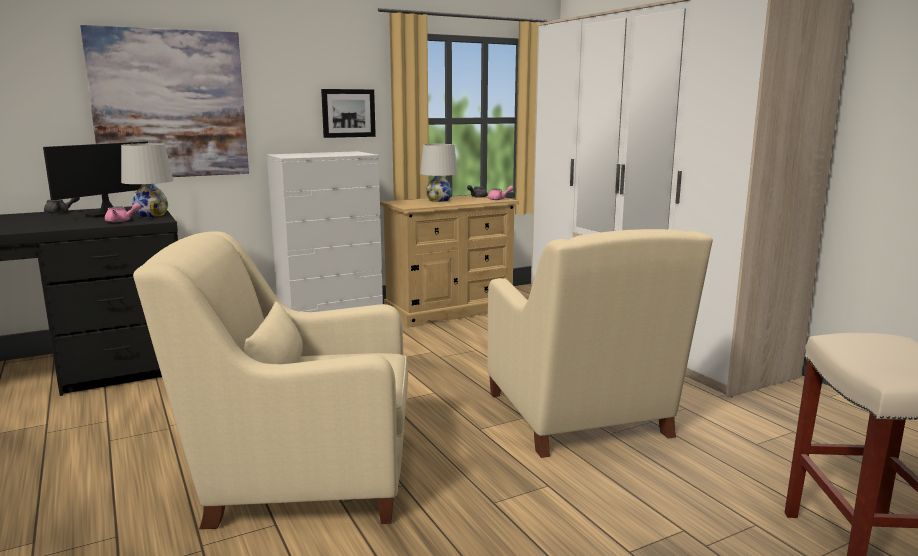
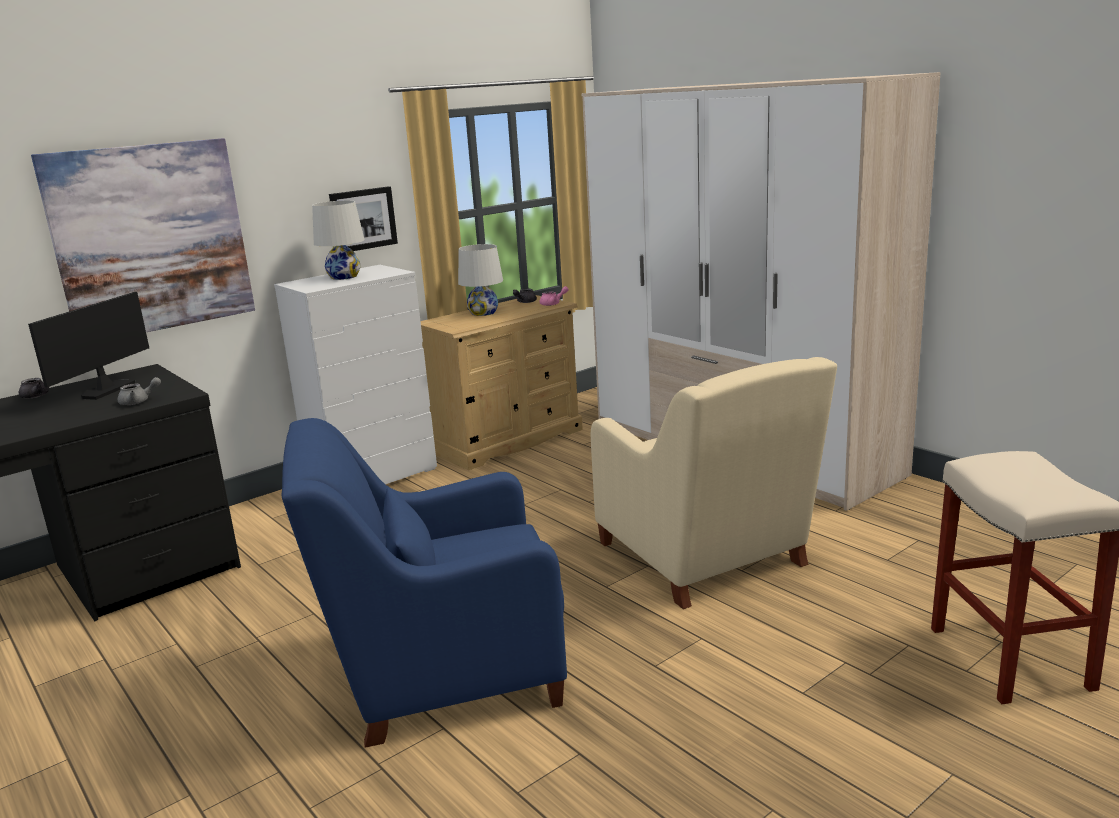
camera: 10 degrees left, 5 degrees up
(121, 221) = (139, 401): pink teapot -> grey teapot
(151, 215) = (165, 386): white table lamp -> white table lamp (344, 277)
(300, 477) = (442, 673): beige armchair -> blue armchair

